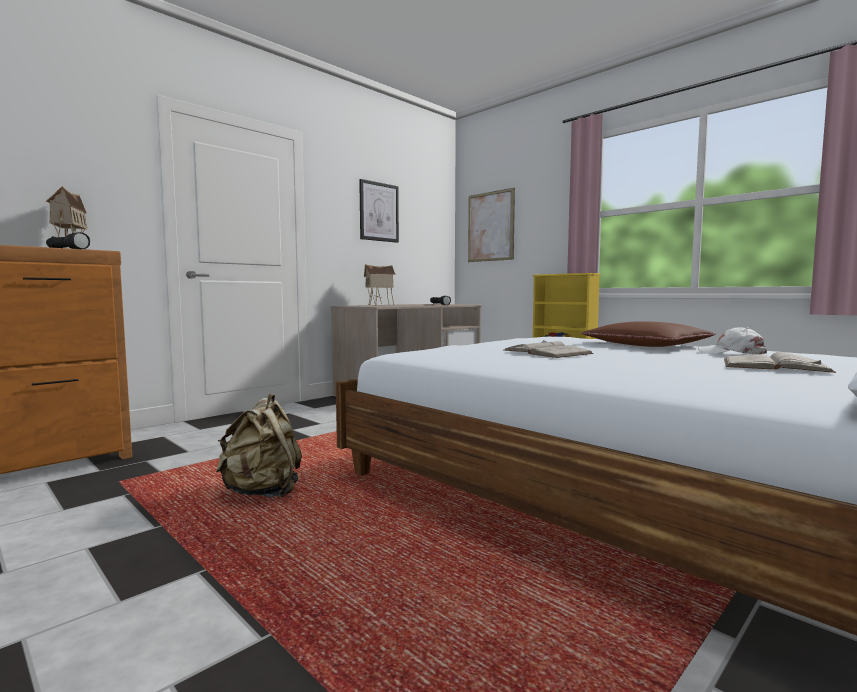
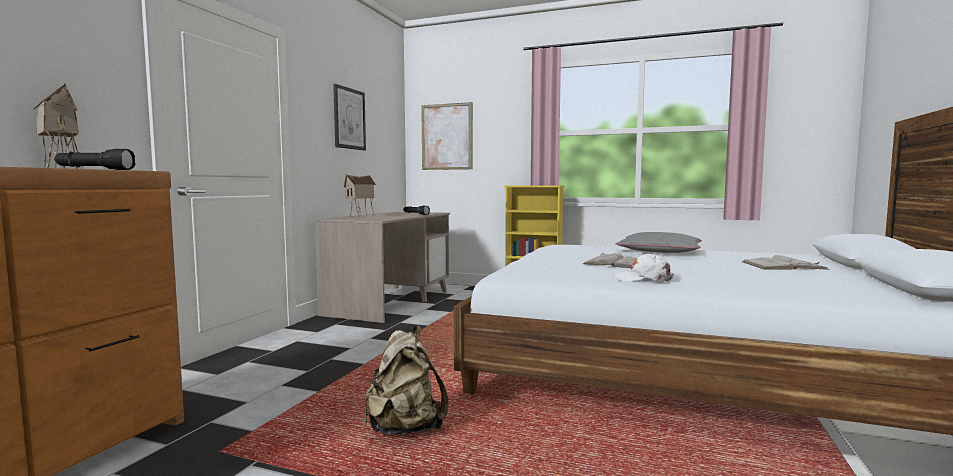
camera: 25 degrees left, 0 degrees up
(646, 345) = (659, 251): brown pillow -> grey pillow
(731, 353) = (731, 256): white cap -> white cap (643, 279)

